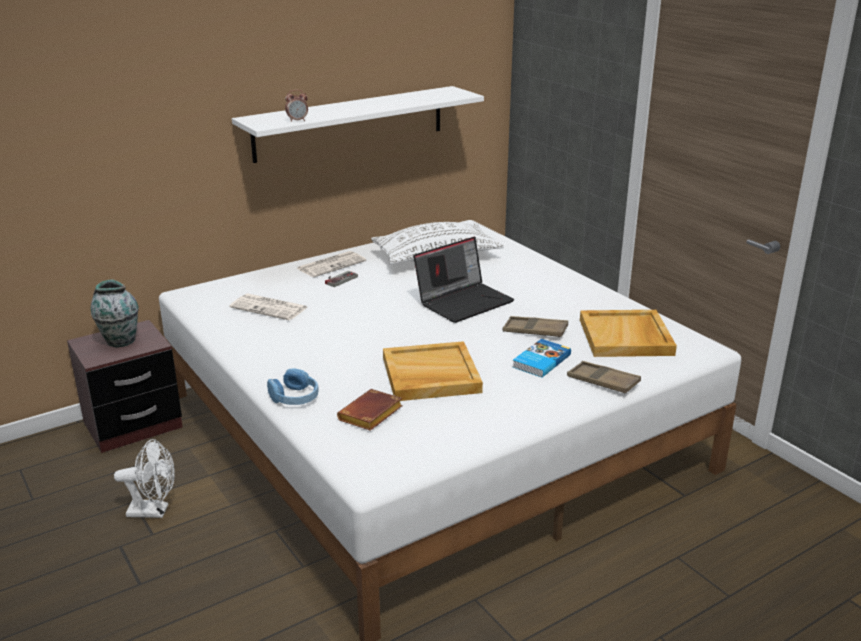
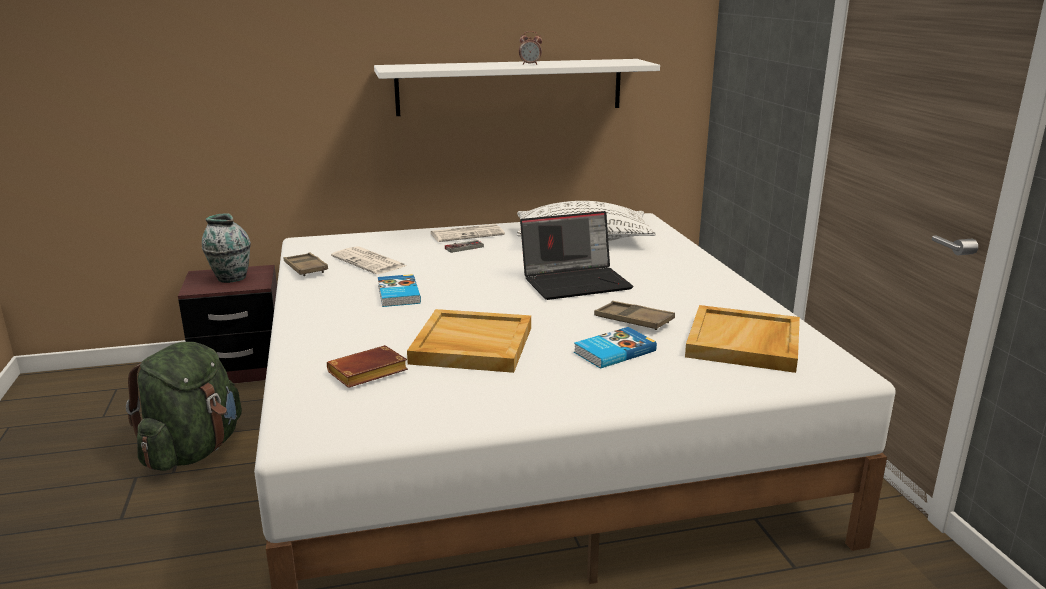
camera: 20 degrees right, 5 degrees down
(154, 511) = (193, 450): white fan -> green backpack
(294, 398) = (307, 343): blue headphones -> none
(297, 120) = (431, 68): alarm clock -> alarm clock (530, 64)
(326, 337) = (397, 294): none -> book
(603, 382) = (674, 385): brown tray -> brown tray (305, 268)

